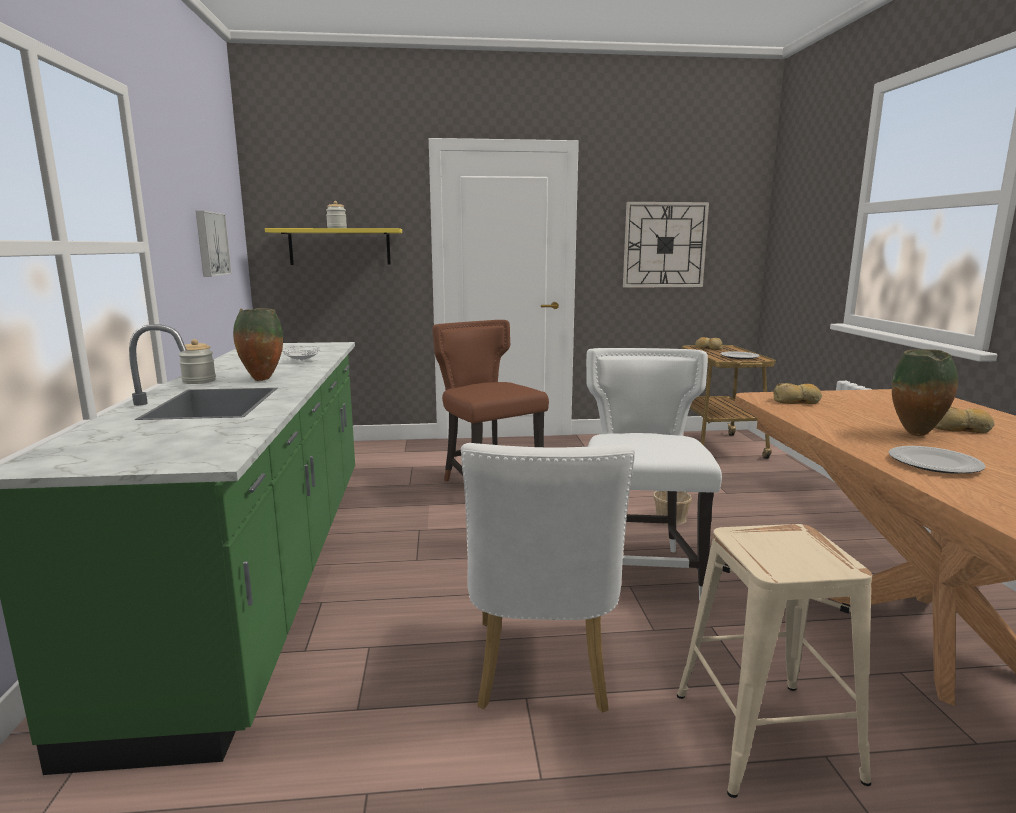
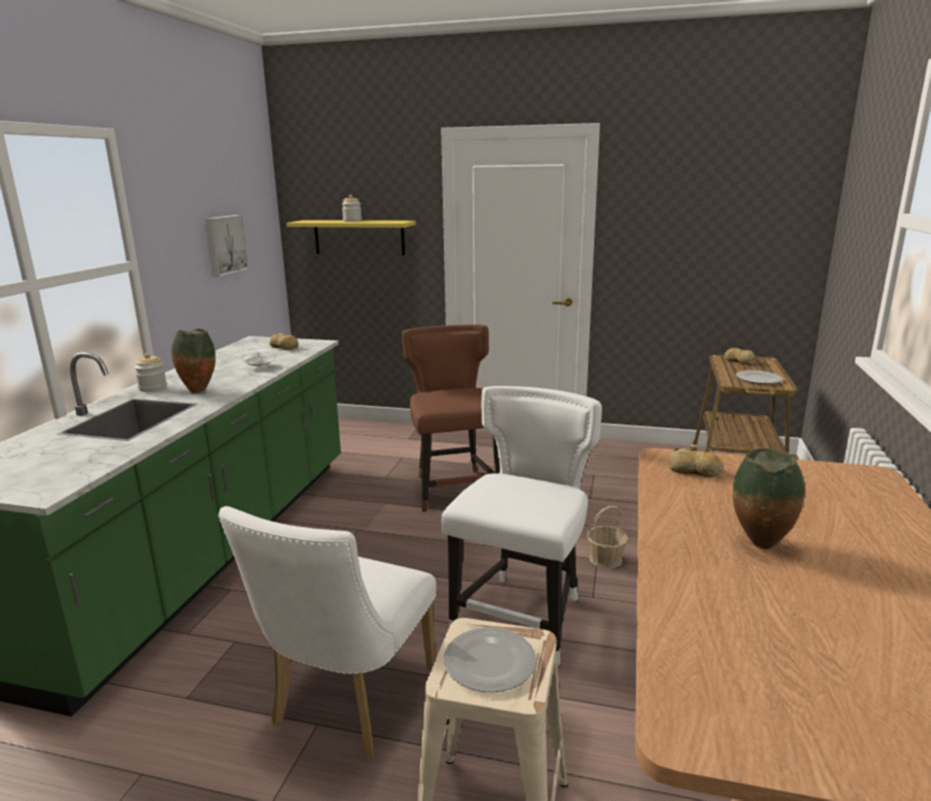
camera: 20 degrees right, 5 degrees up
(664, 245) = (698, 239): wall clock -> none
(935, 464) = (714, 596): plate -> plate (490, 663)
(961, 429) = (834, 545): bread -> bread (284, 347)

